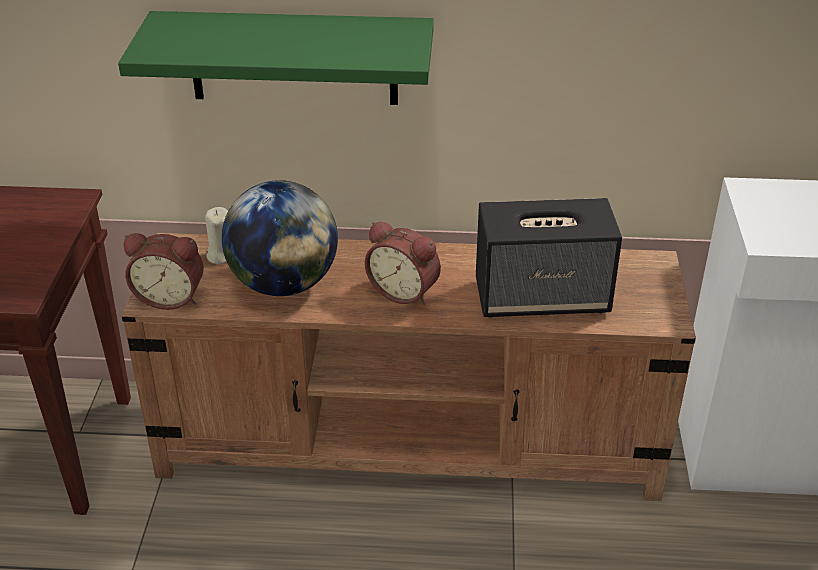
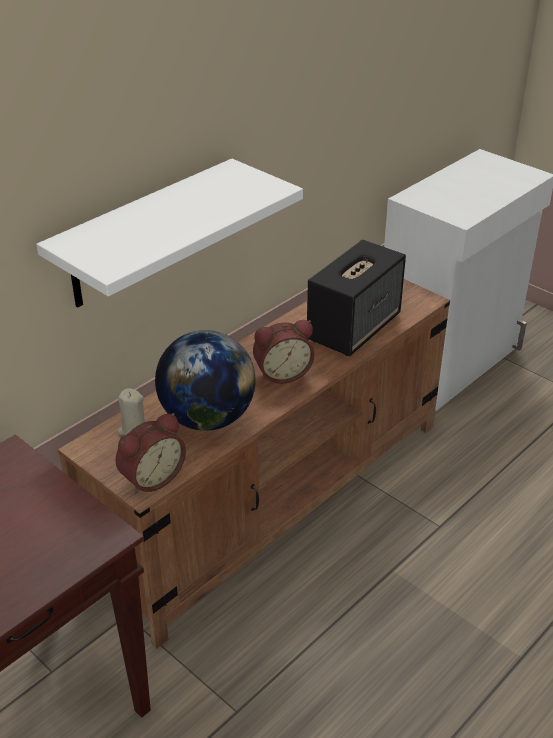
camera: 50 degrees left, 0 degrees up
(293, 58) = (144, 234): green shelf -> white shelf

